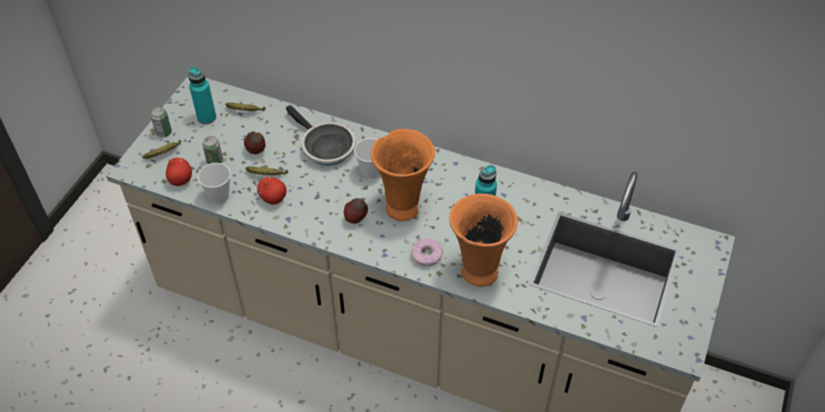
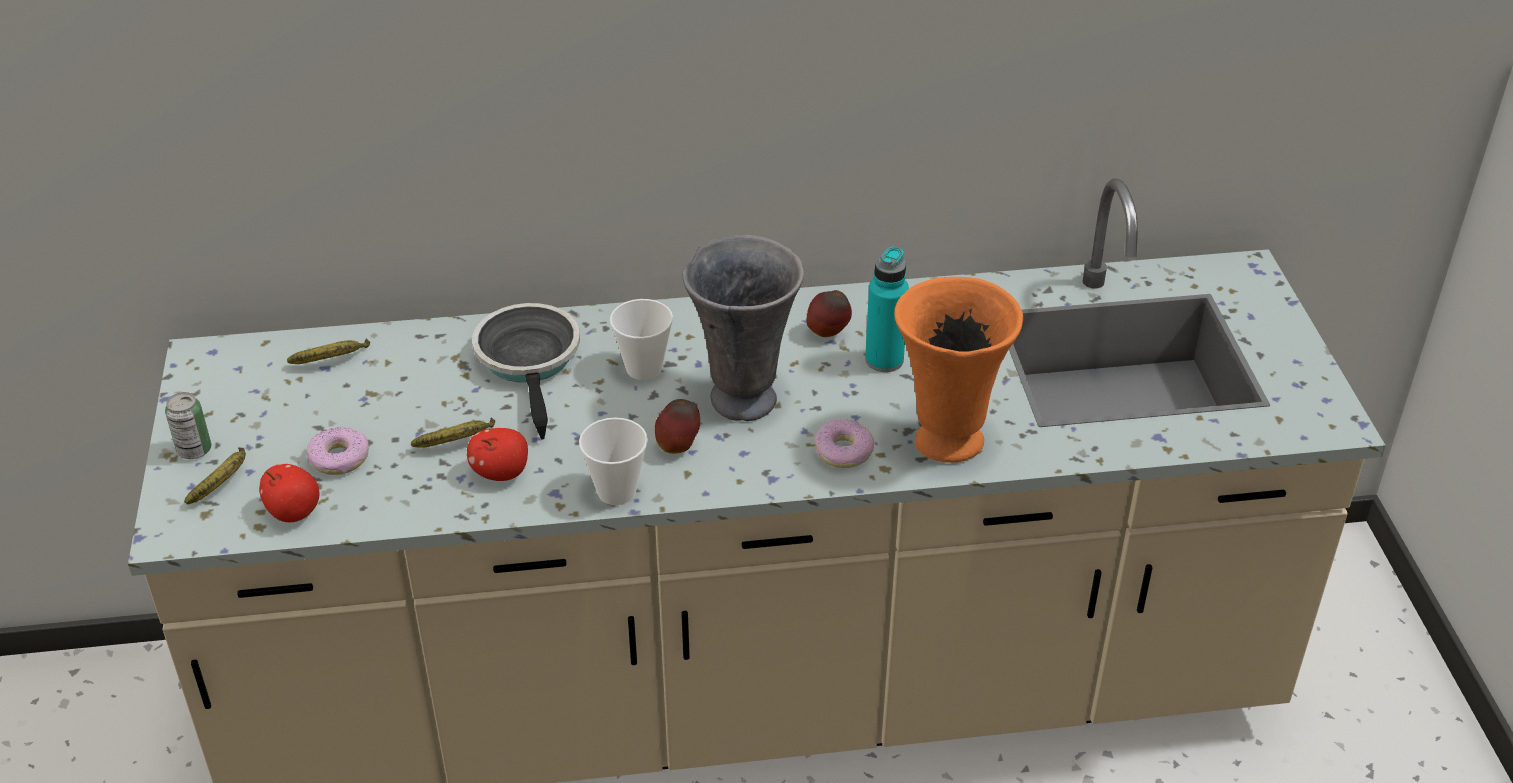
camera: 30 degrees left, 10 degrees down
(206, 117) = (263, 396): turquoise bottle -> none
(215, 162) = (339, 459): can -> donut
(219, 196) = (393, 509): cup -> cup (616, 491)
(256, 152) = (408, 414): apple -> apple (828, 333)
(325, 147) = (530, 362): frying pan -> frying pan turned 120 degrees counterclockwise
(403, 207) = (743, 397): orange vase -> grey vase

